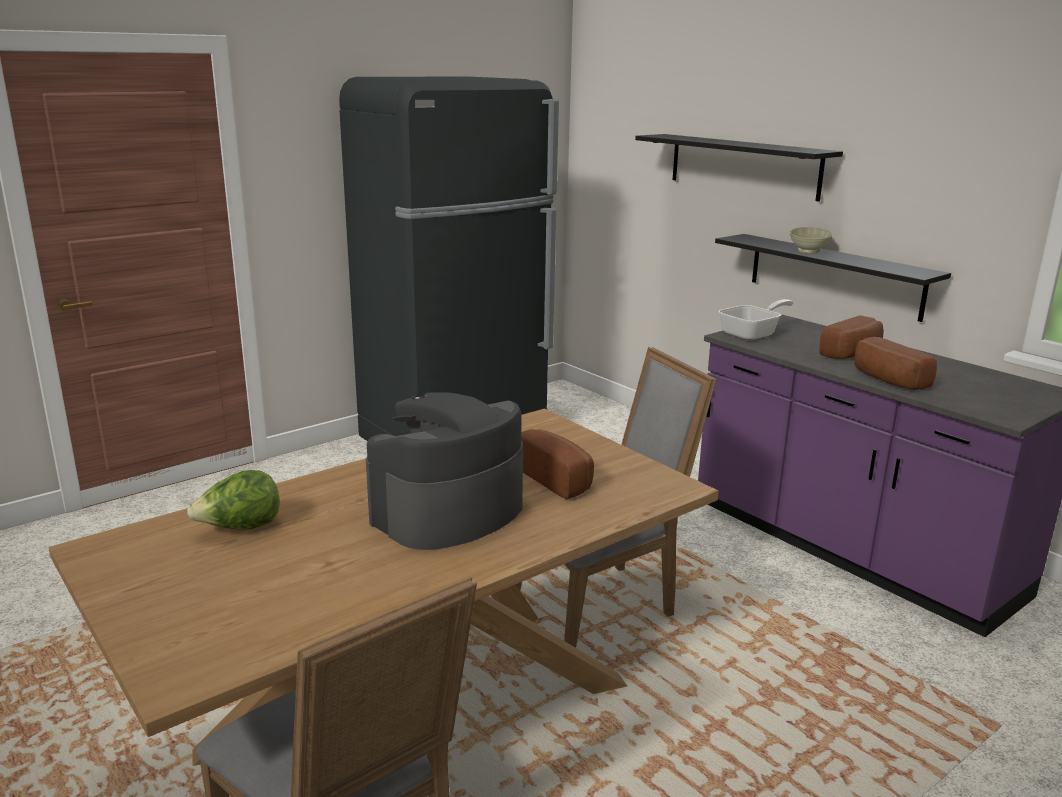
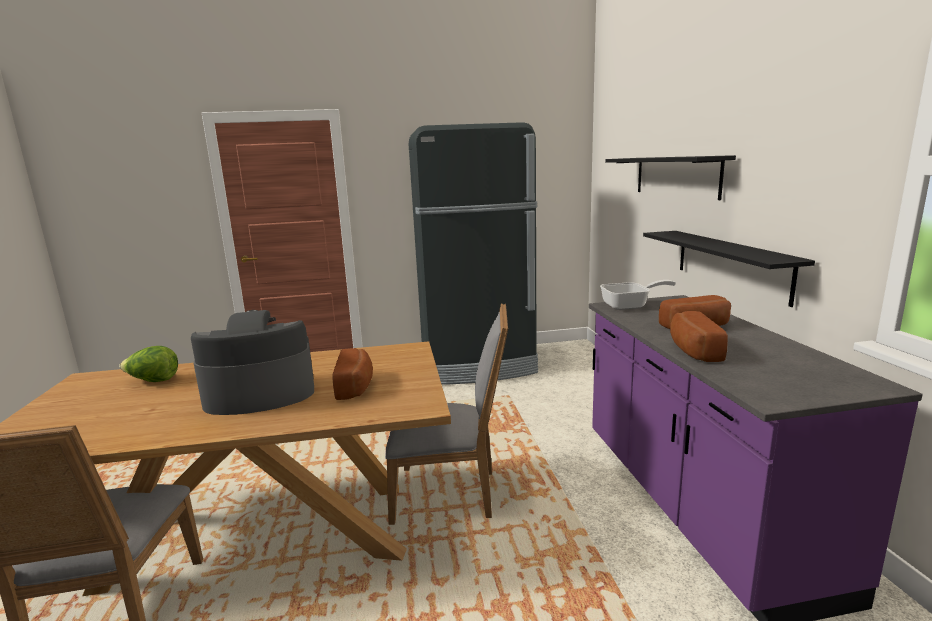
camera: 30 degrees right, 5 degrees down
(807, 251) = (701, 242): beige bowl -> none

